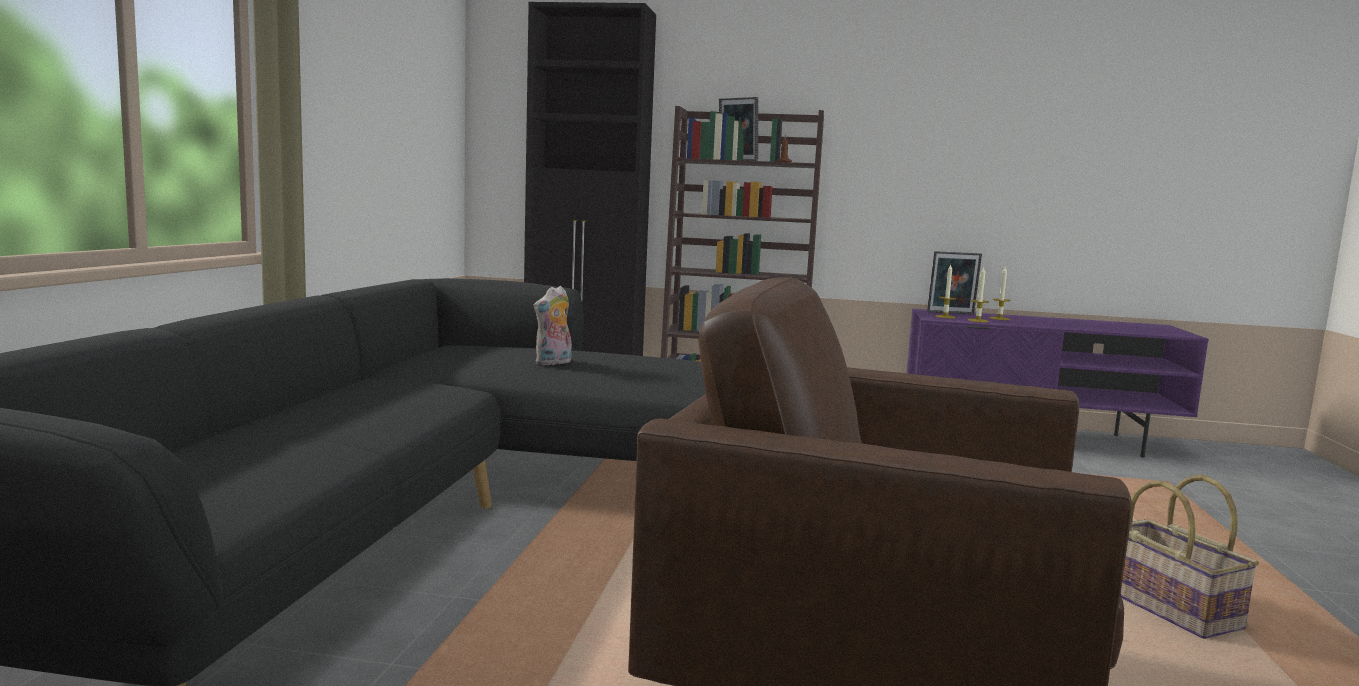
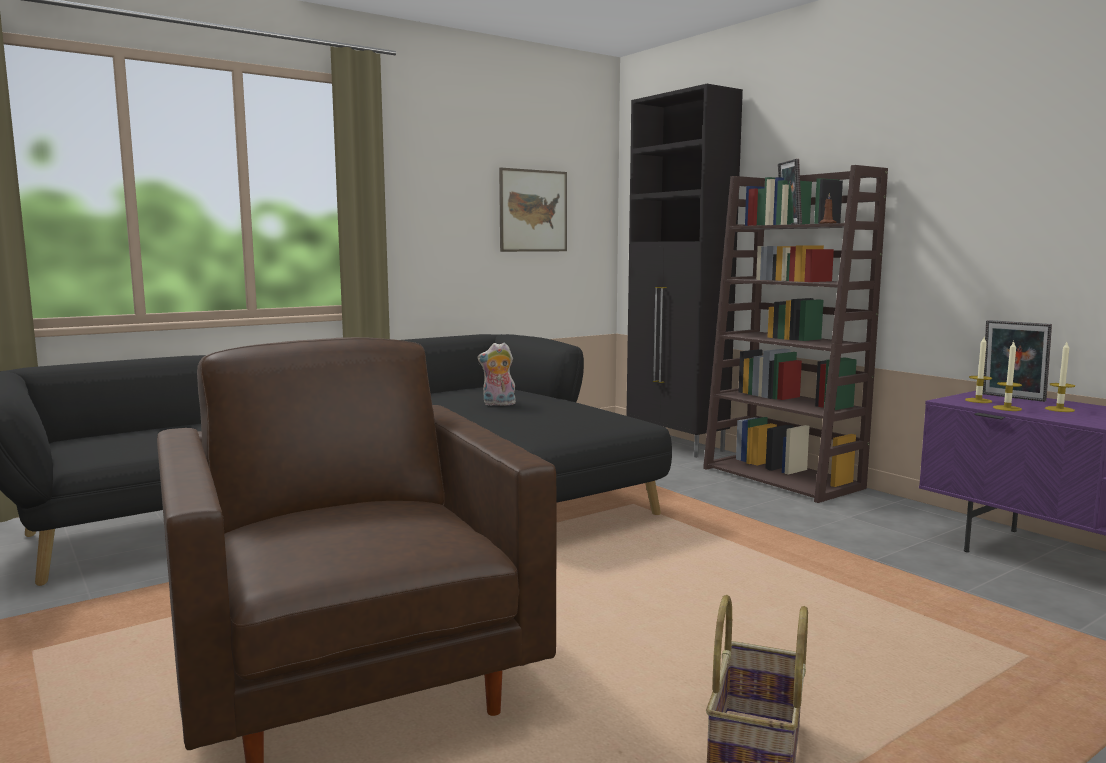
camera: 45 degrees right, 0 degrees up
(409, 120) = (533, 211): none -> picture

